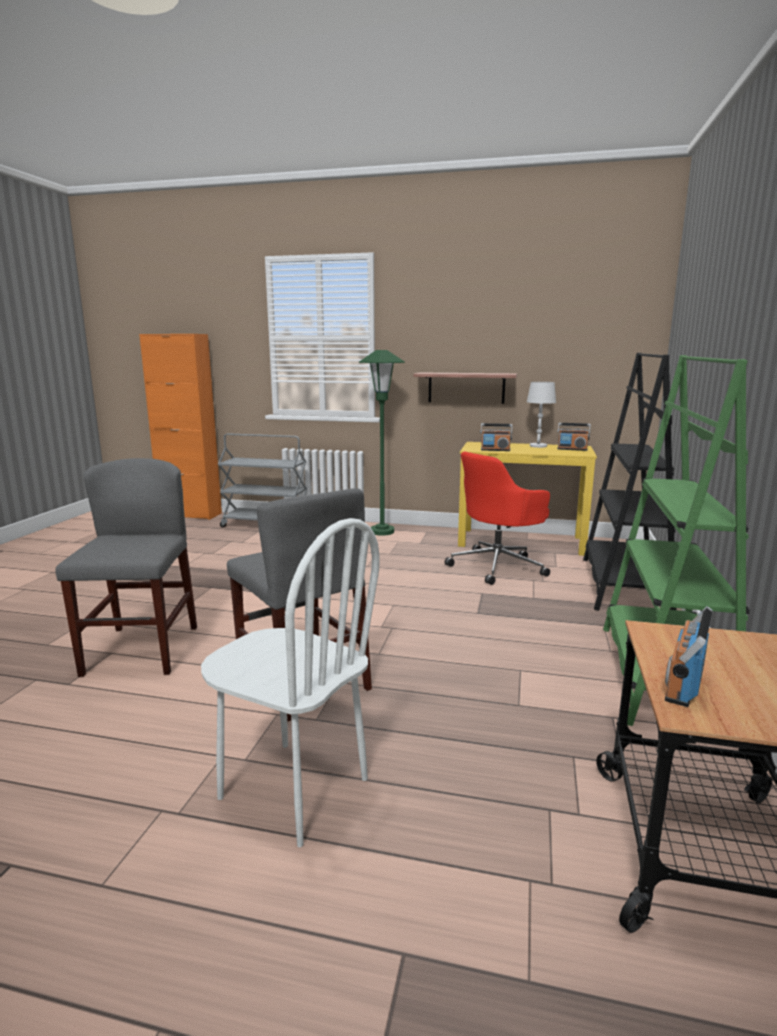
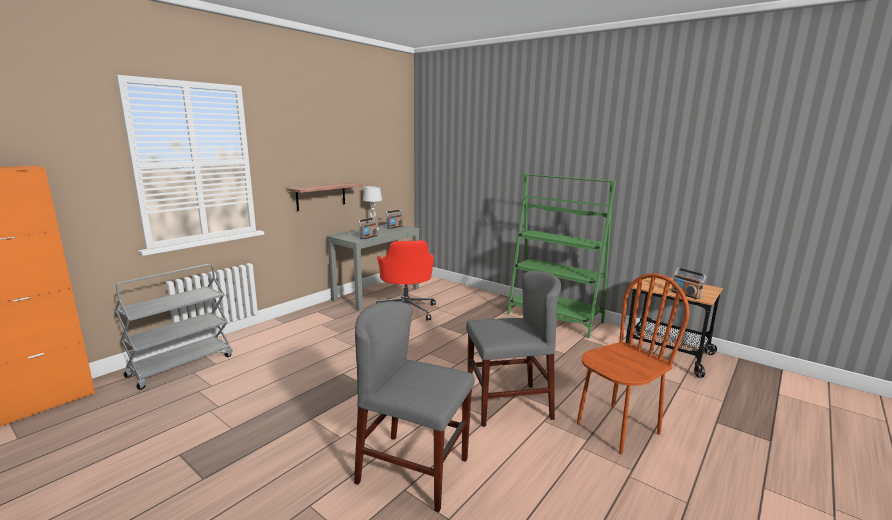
camera: 65 degrees left, 0 degrees up
(293, 789) = (617, 428): white chair -> brown chair
(382, 531) = (291, 324): green floor lamp -> none
(521, 541) = (377, 294): yellow desk -> grey desk
(624, 585) = (464, 294): black bookcase -> none

